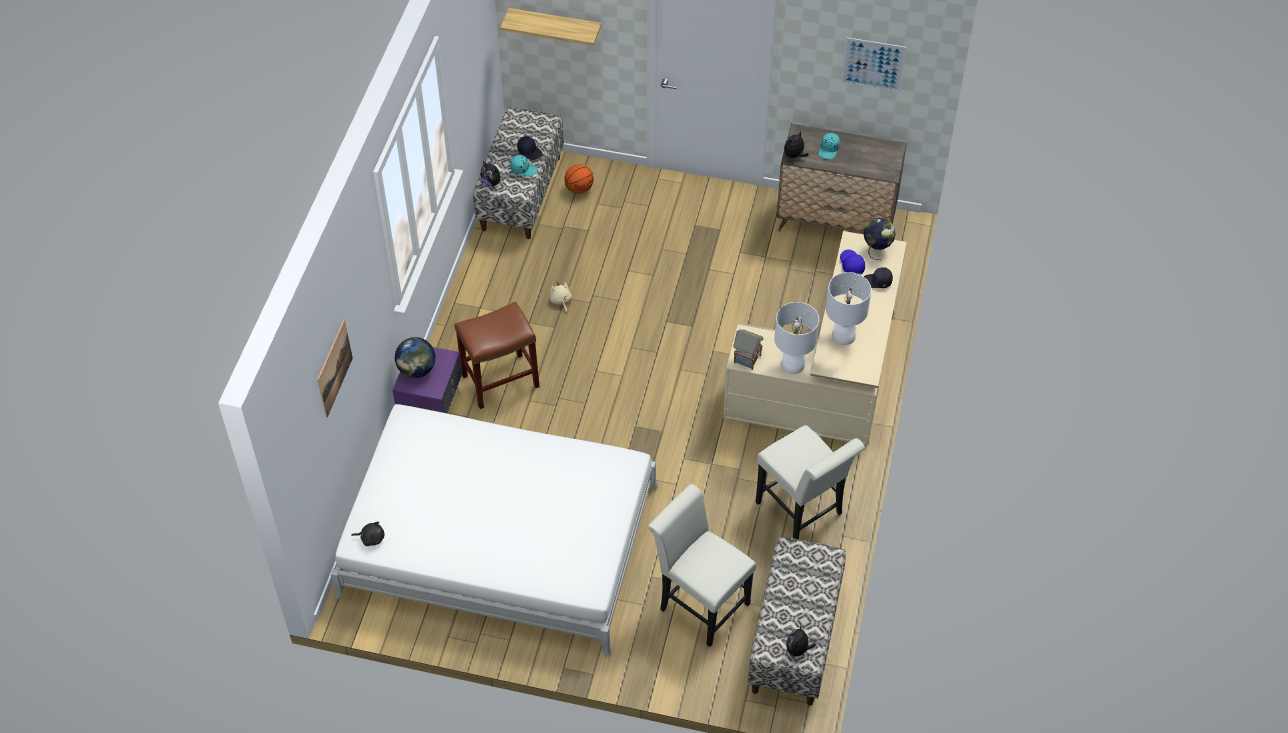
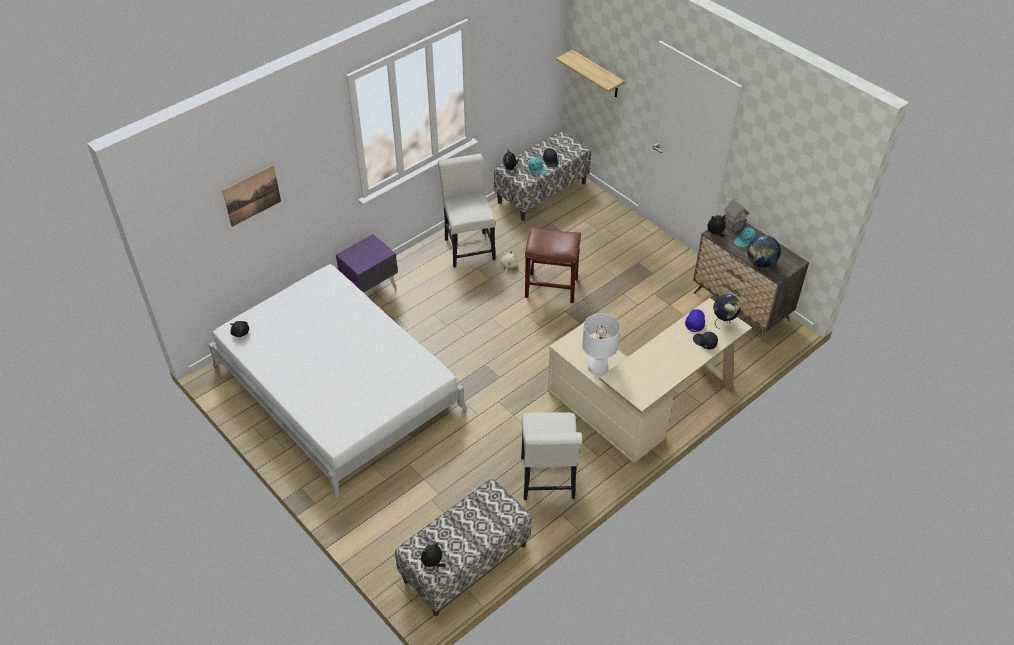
camera: 35 degrees right, 5 degrees down
(417, 370) = (360, 250): globe -> globe (761, 263)
(500, 380) = (428, 293): brown stool -> brown stool (552, 287)
(579, 189) = (581, 206): basketball -> none
(699, 603) = (423, 500): white chair -> white chair (468, 246)
(746, 359) = (568, 347): toy house -> toy house (733, 226)
(843, 336) = (646, 365): white table lamp -> none
(873, 64) = (797, 182): picture -> none

